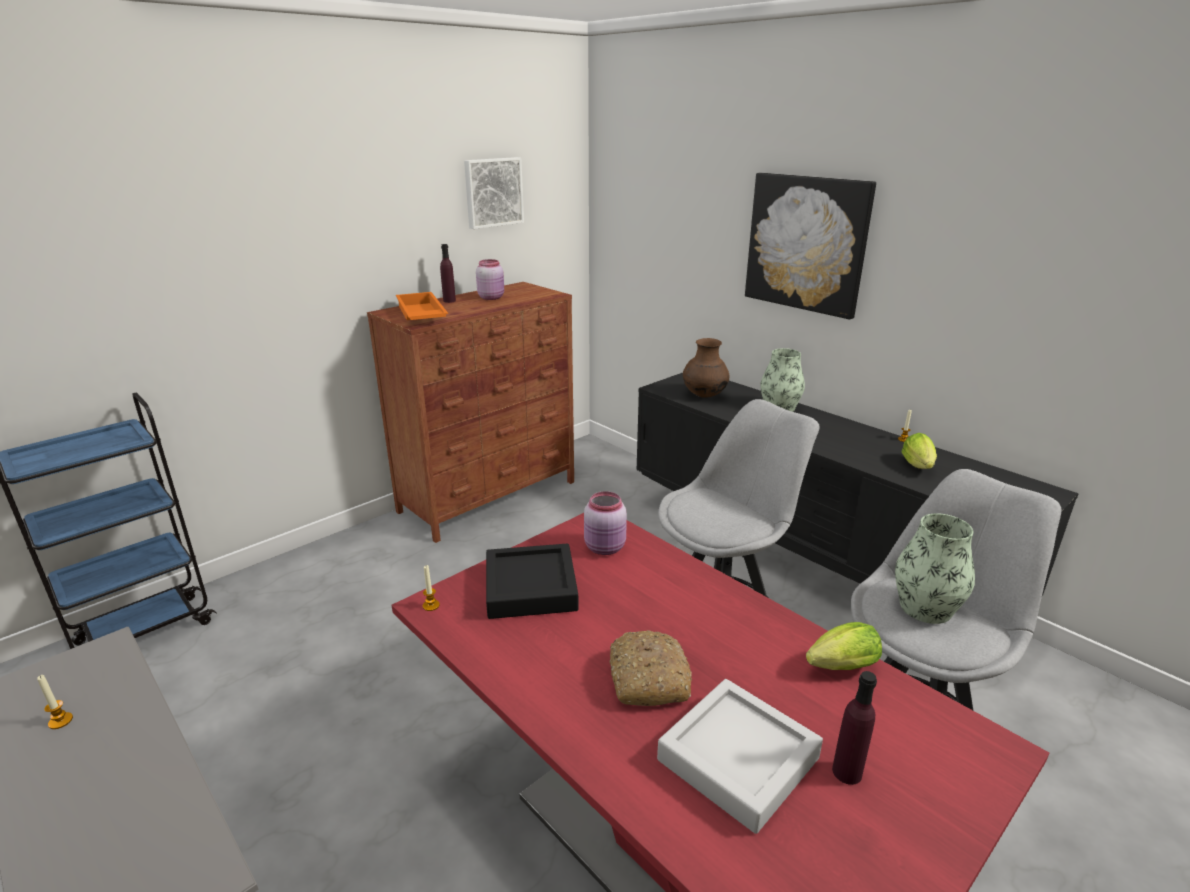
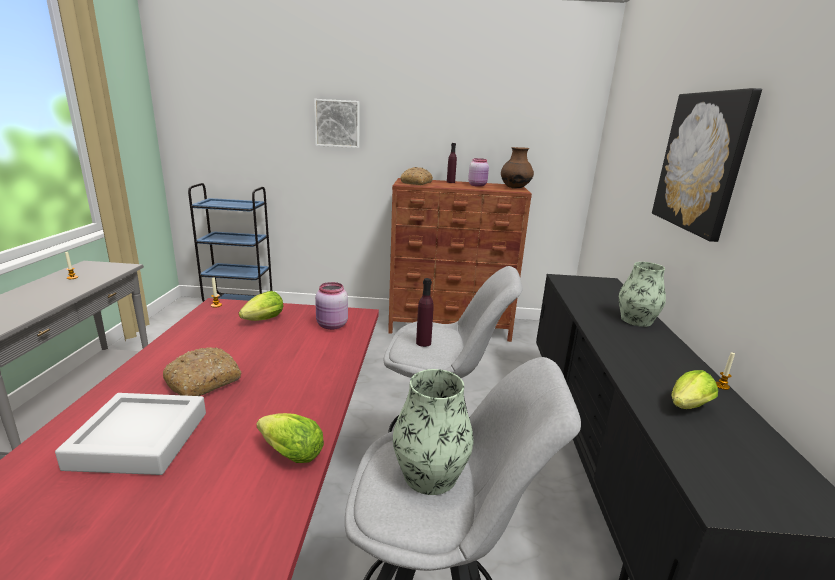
camera: 45 degrees right, 5 degrees down
(420, 315) = (416, 183): orange tray -> bread
(493, 192) = (509, 115): picture -> picture (337, 123)
(531, 588) = (261, 321): black tray -> lettuce
(704, 395) = (587, 292): brown vase -> brown vase (515, 188)
(847, 772) = (153, 494): purple bottle -> purple bottle (423, 343)

